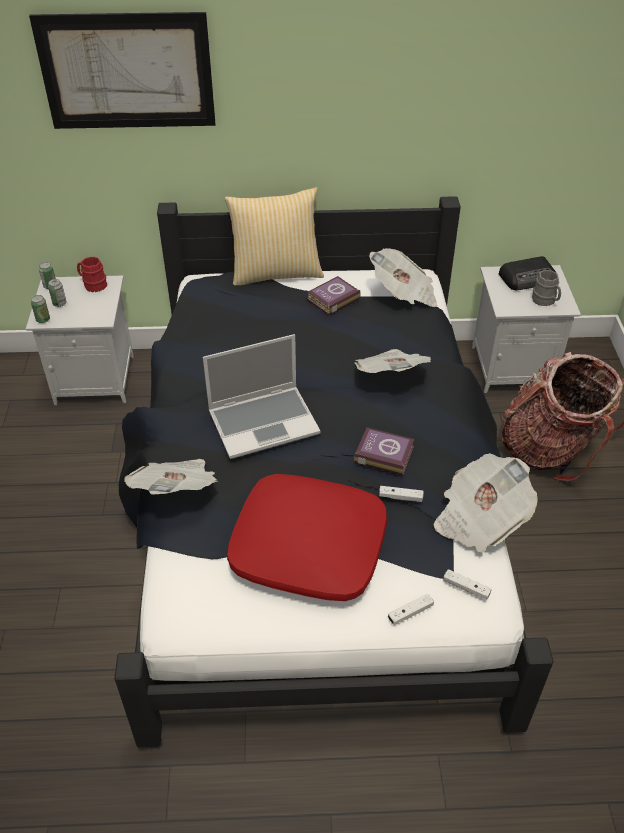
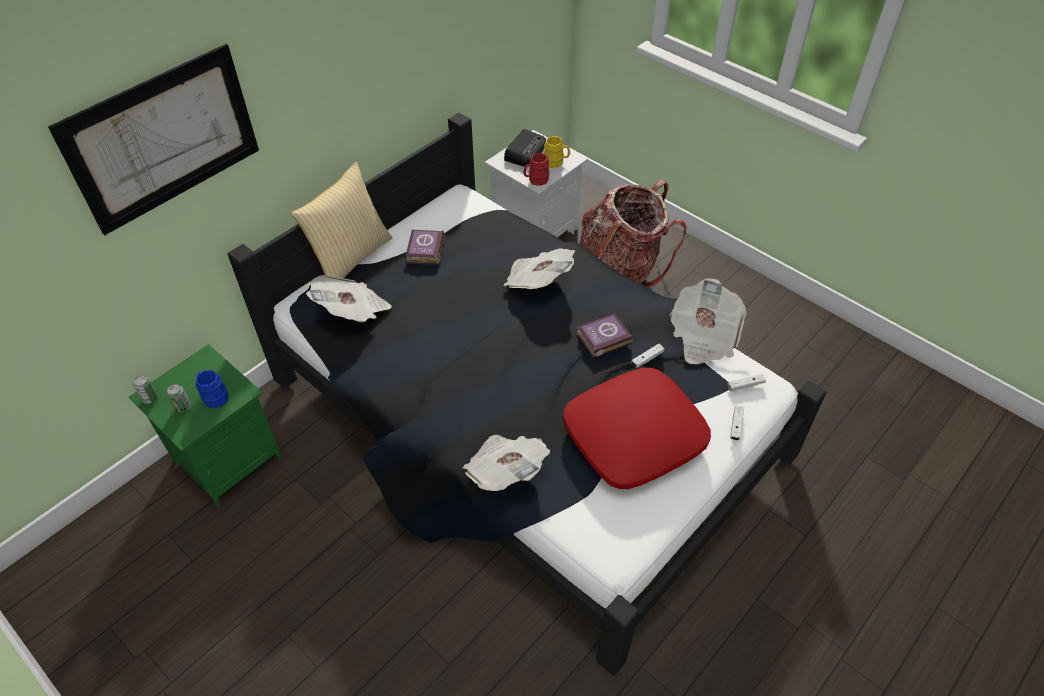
camera: 45 degrees left, 5 degrees up
(43, 319) = (187, 431): can -> none
(83, 309) = (214, 396): none -> blue mug
(93, 285) = (192, 370): red mug -> red mug (536, 180)
(97, 378) = (228, 456): grey nightstand -> green nightstand
(264, 422) = (501, 375): laptop -> none
(403, 294) = (468, 214): newspaper -> newspaper (353, 312)
(545, 301) = (556, 162): grey mug -> yellow mug

